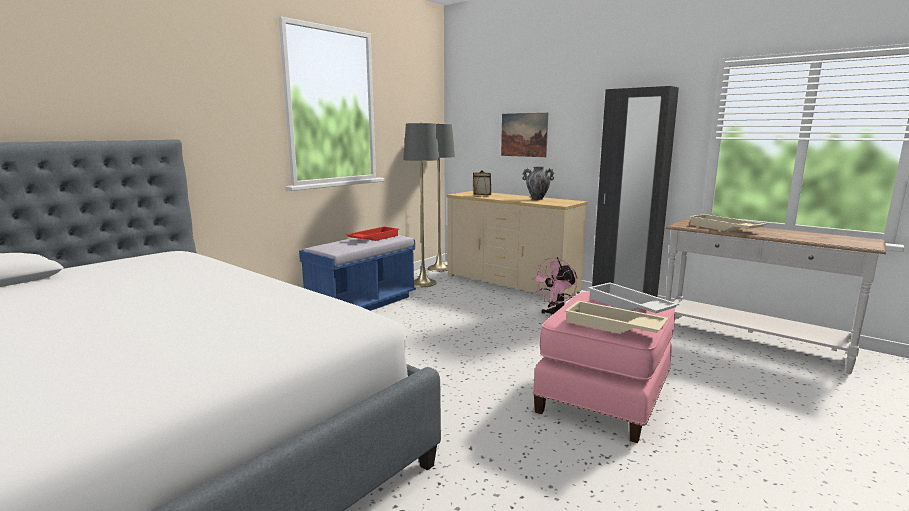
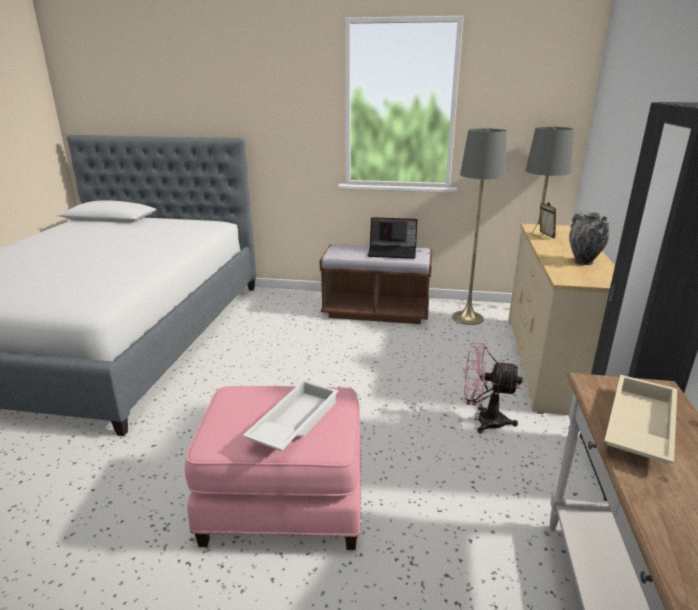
camera: 60 degrees right, 10 degrees up
(362, 304) = (376, 312): blue bench -> brown bench
(373, 238) = (393, 252): red tray -> laptop
(524, 135) = (626, 159): picture -> none
(613, 326) = (218, 422): beige tray -> none

